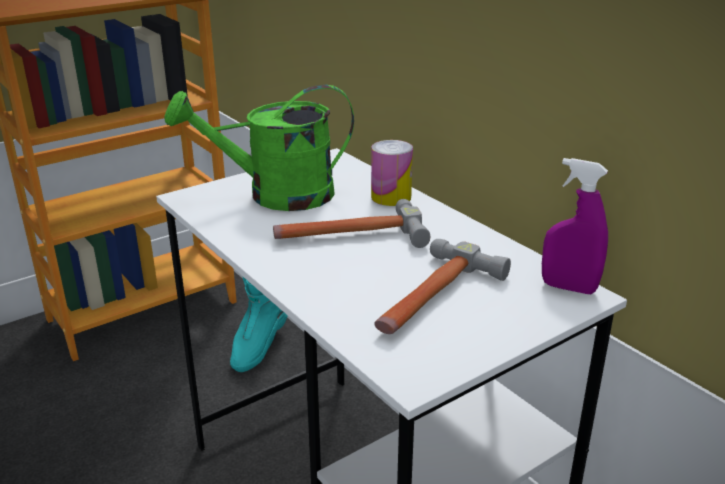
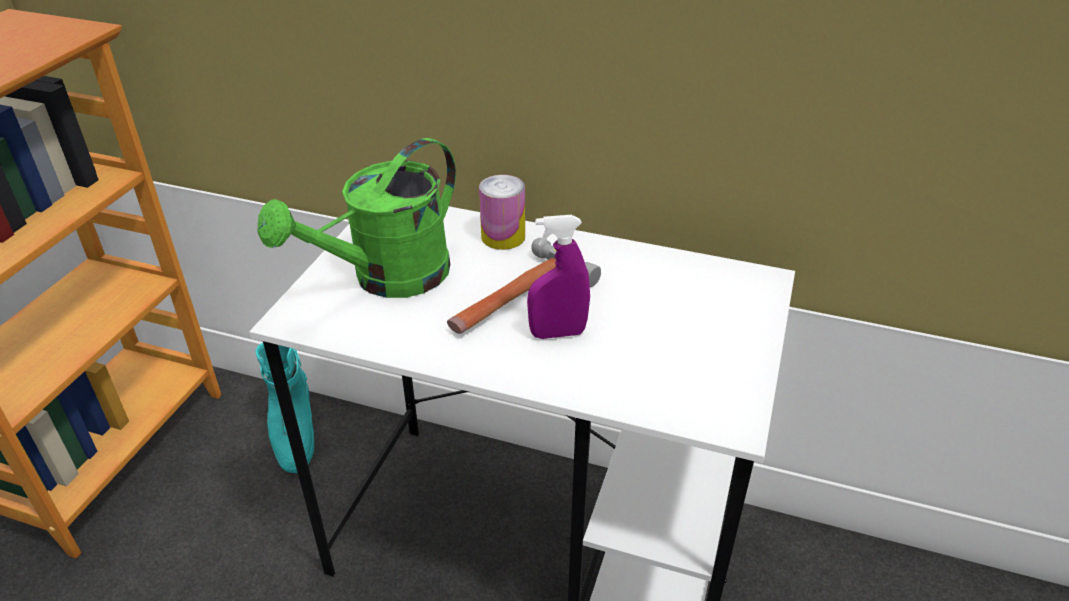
camera: 35 degrees left, 10 degrees up
(432, 298) = (662, 336): hammer -> none
(568, 287) = (747, 277): purple spray bottle -> purple spray bottle (557, 333)

